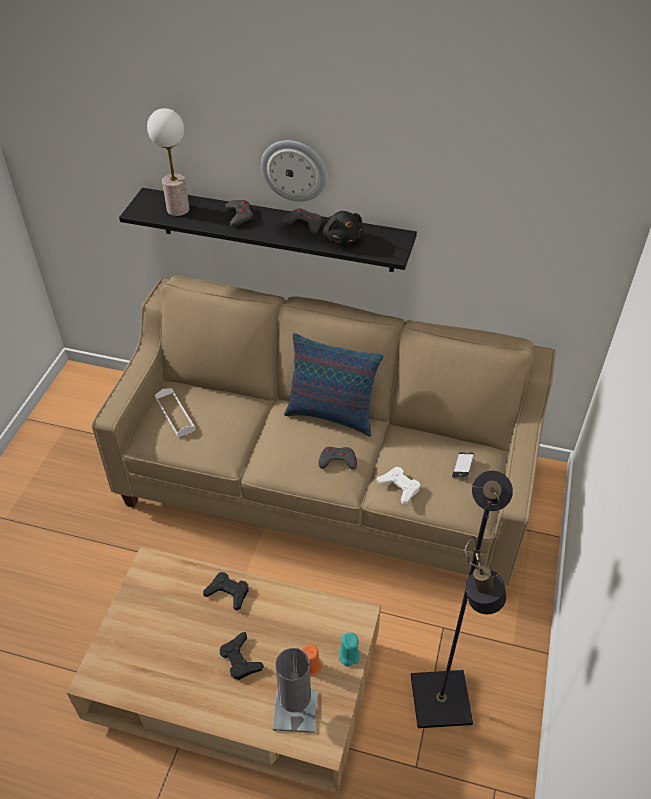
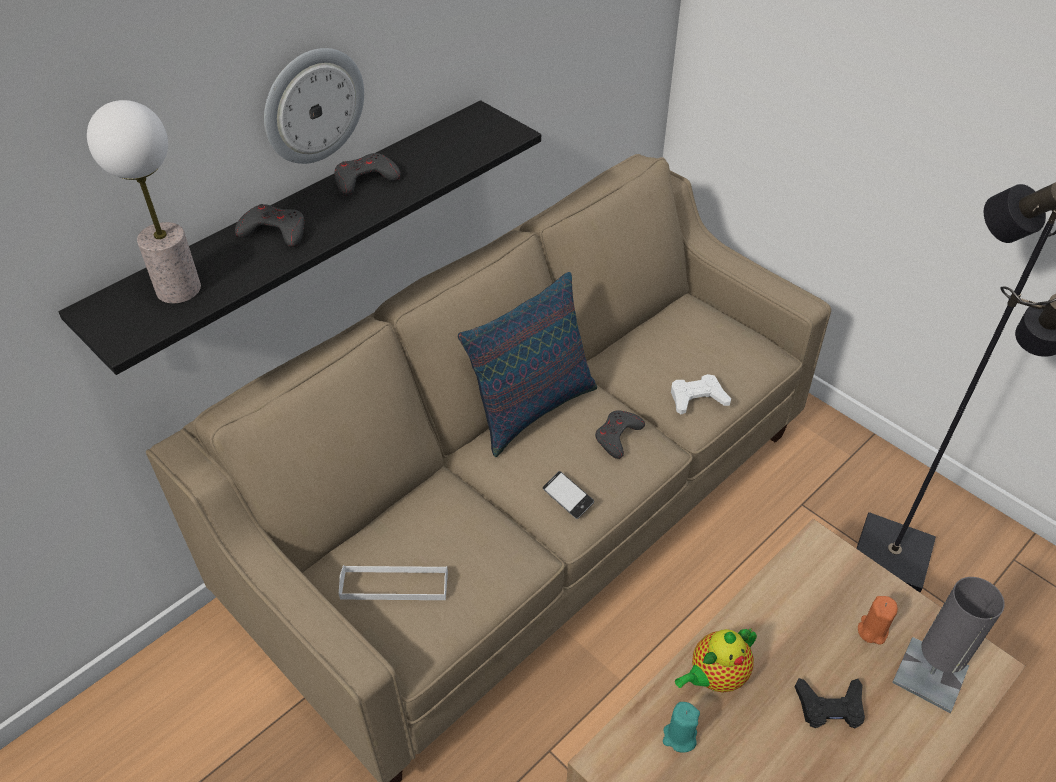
camera: 60 degrees left, 0 degrees up
(228, 592) = (715, 677): black game controller -> teapot
(342, 238) = (433, 159): black plush toy -> none
(348, 655) = (871, 583): turquoise candle -> turquoise candle (679, 737)
(462, 467) = (701, 331): phone -> phone (568, 497)

